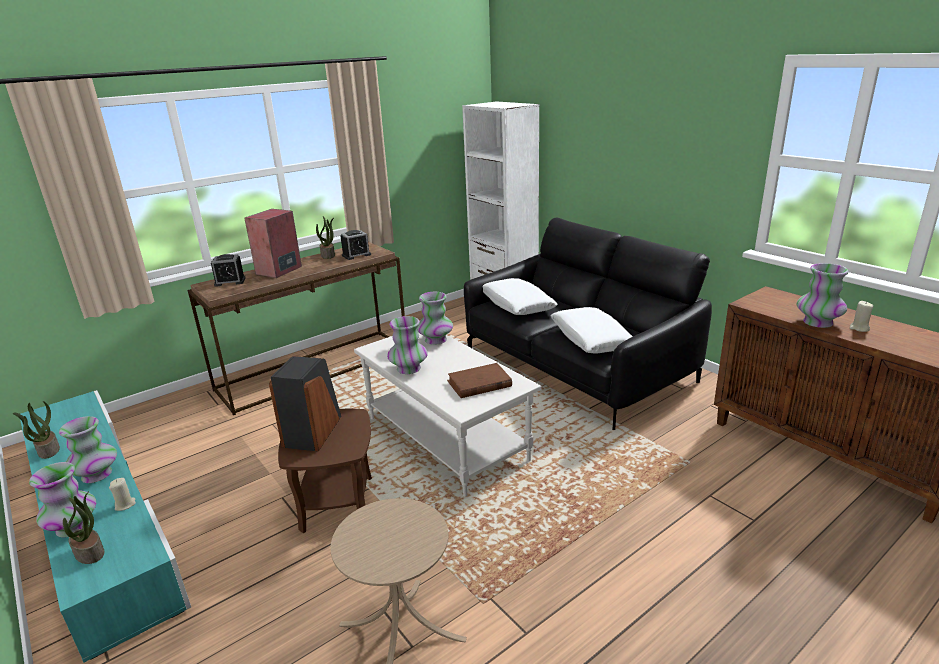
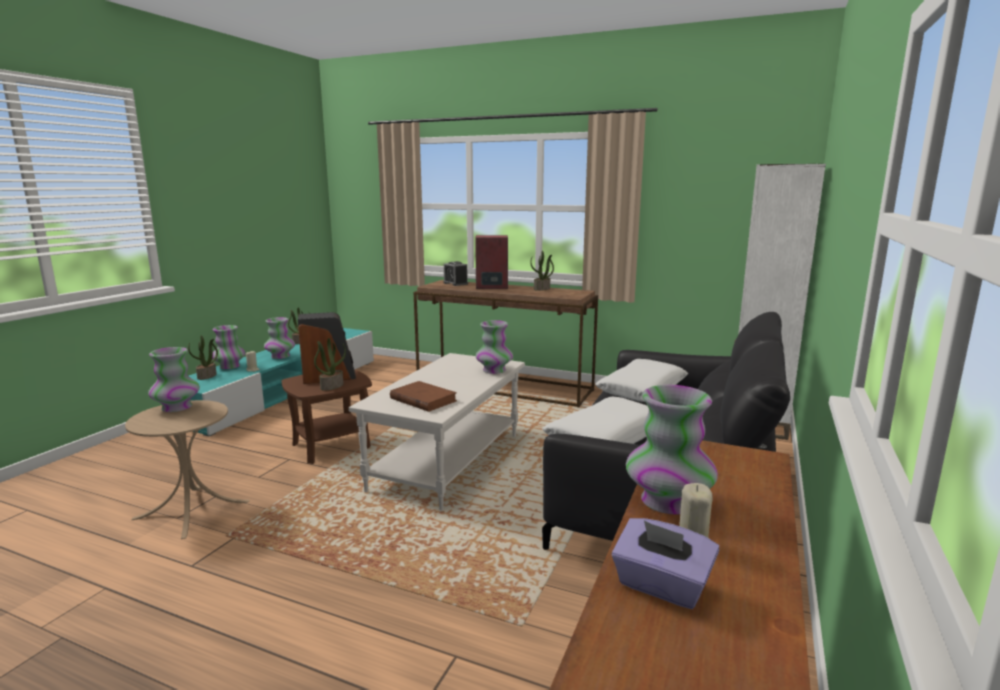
camera: 60 degrees right, 10 degrees down
(349, 433) = (332, 386): none -> potted plant
(356, 255) = (555, 293): alarm clock -> none
(408, 369) = (429, 373): vase -> vase (176, 407)
(897, 342) = (661, 586): none -> purple tissue box

